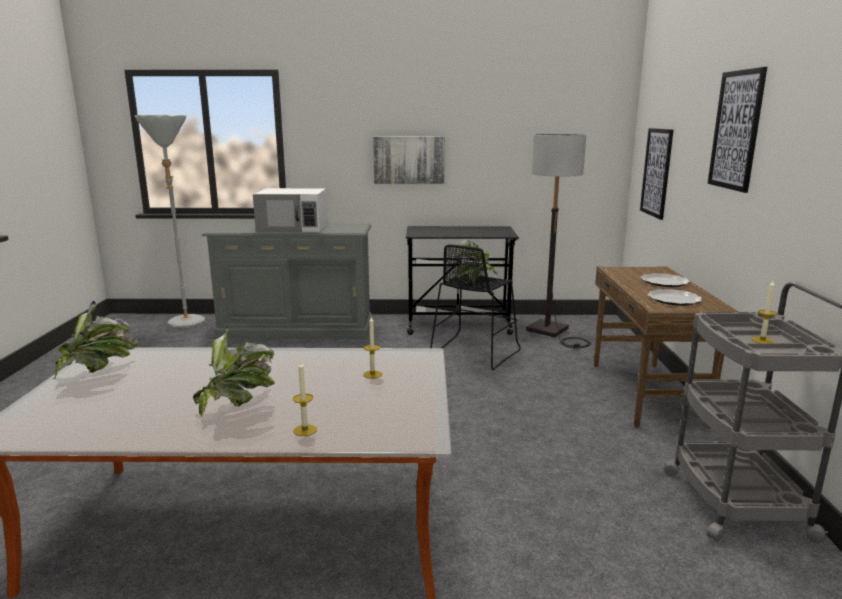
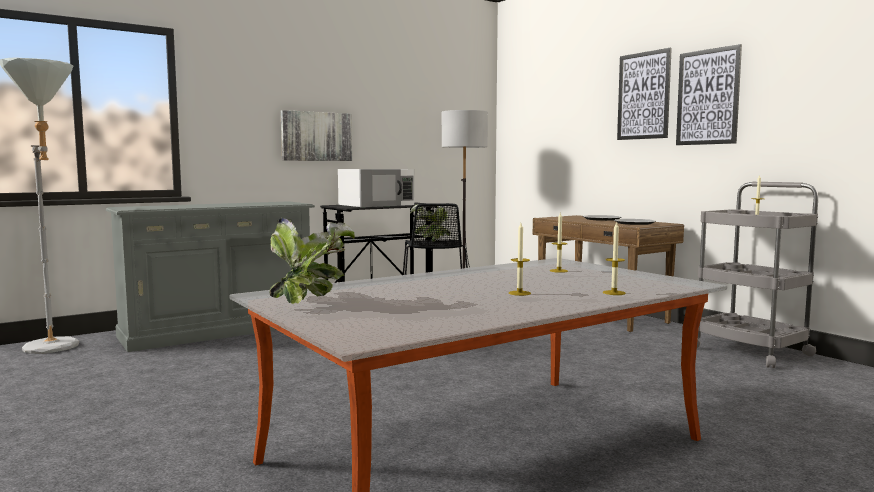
camera: 35 degrees left, 10 degrees down
(238, 405) = (519, 293): potted plant -> candle
(293, 227) = (217, 205): white microwave -> white microwave (377, 204)
(656, 172) = (539, 145): picture -> picture (708, 97)

